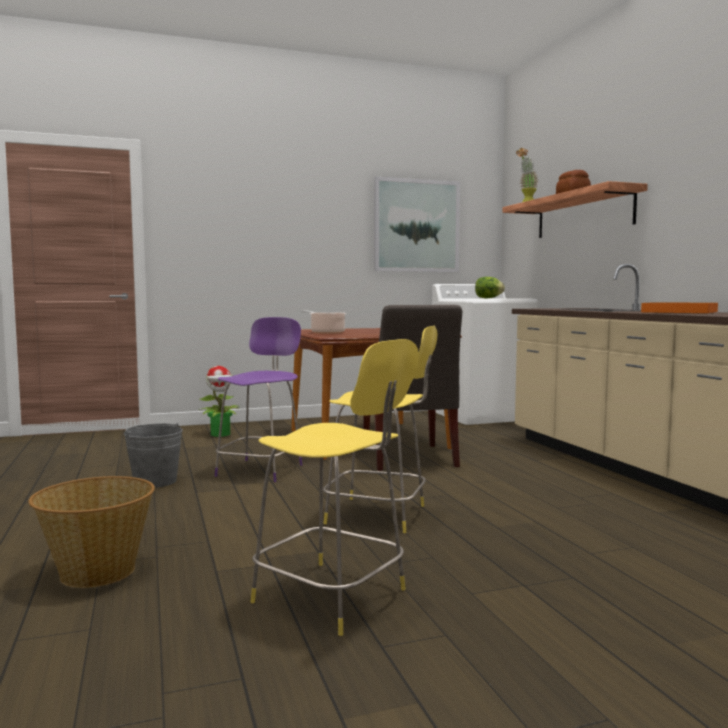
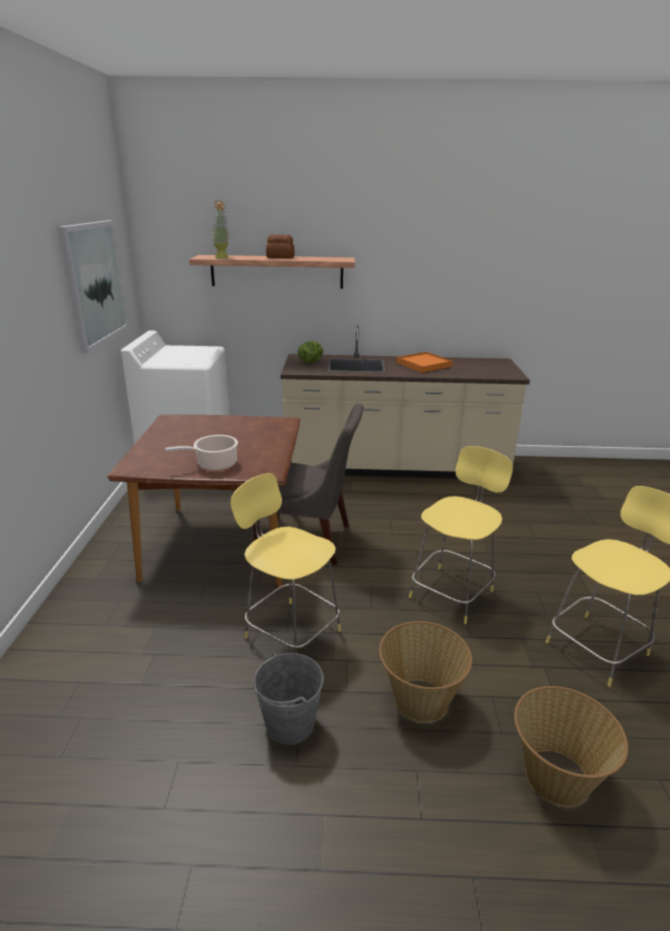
camera: 70 degrees left, 20 degrees up
(193, 514) = (420, 699): none -> basket
(221, 434) = (94, 641): potted plant -> none
(261, 469) = (290, 632): purple stool -> yellow stool
(488, 298) = (196, 356): lettuce -> lettuce (311, 362)

